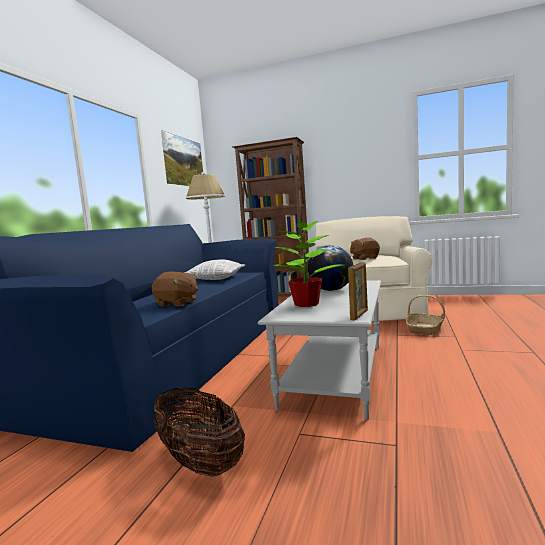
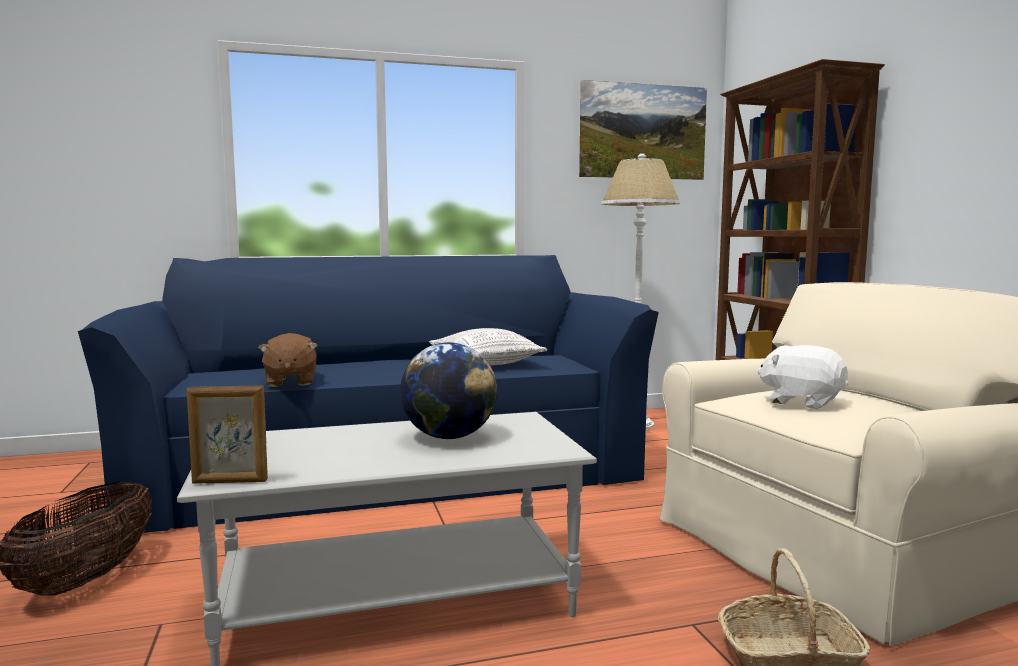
camera: 55 degrees right, 0 degrees up
(307, 304) = (322, 440): potted plant -> none
(364, 258) = (802, 402): brown plush toy -> white plush toy

